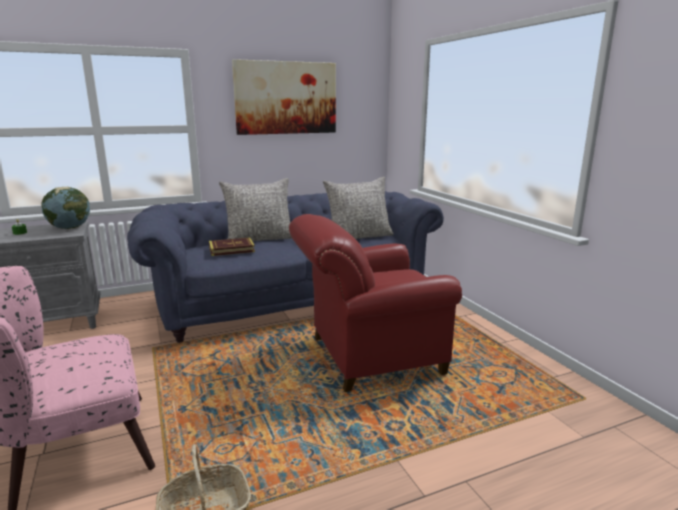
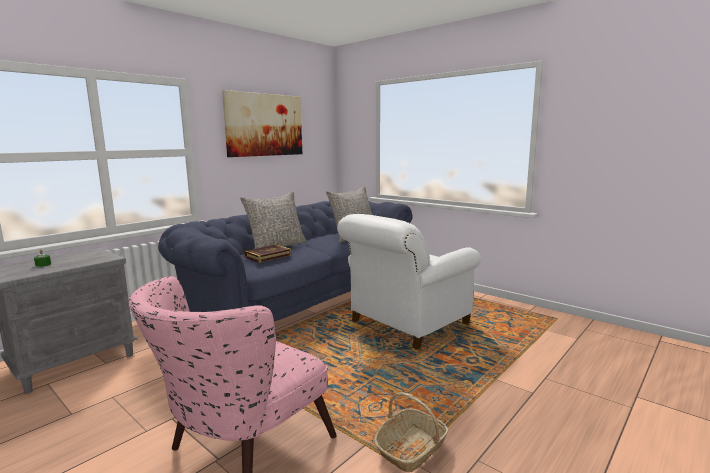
camera: 25 degrees left, 5 degrees down
(70, 228) = (95, 254): globe -> none
(369, 356) = (405, 324): red armchair -> white armchair

